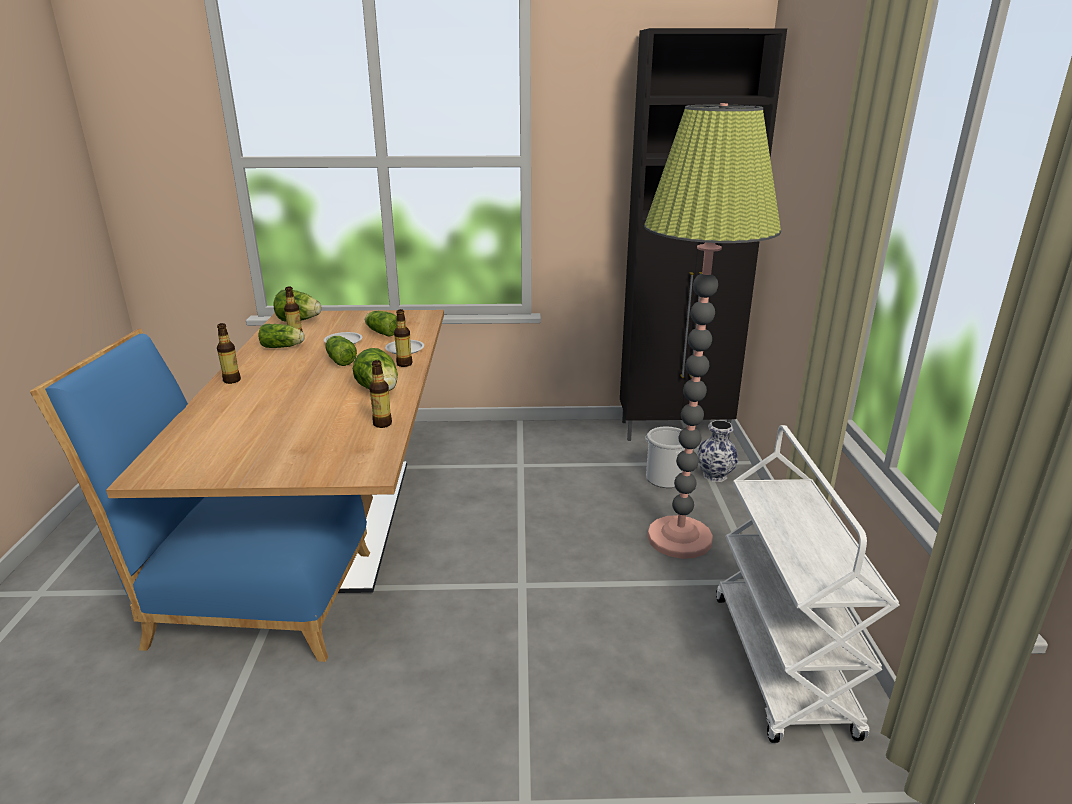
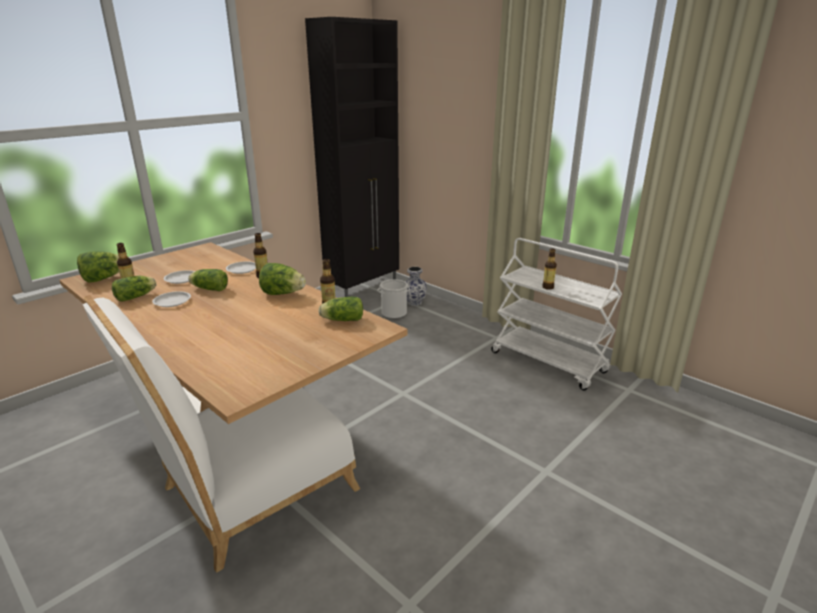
camera: 45 degrees left, 0 degrees up
(232, 380) = (149, 327): bottle -> bottle (548, 287)
(250, 598) = (249, 494): blue chair -> white chair
(293, 362) = (172, 301): none -> white plate
(381, 332) = (198, 266): lettuce -> lettuce (341, 320)
(679, 538) = (441, 336): floor lamp -> none

